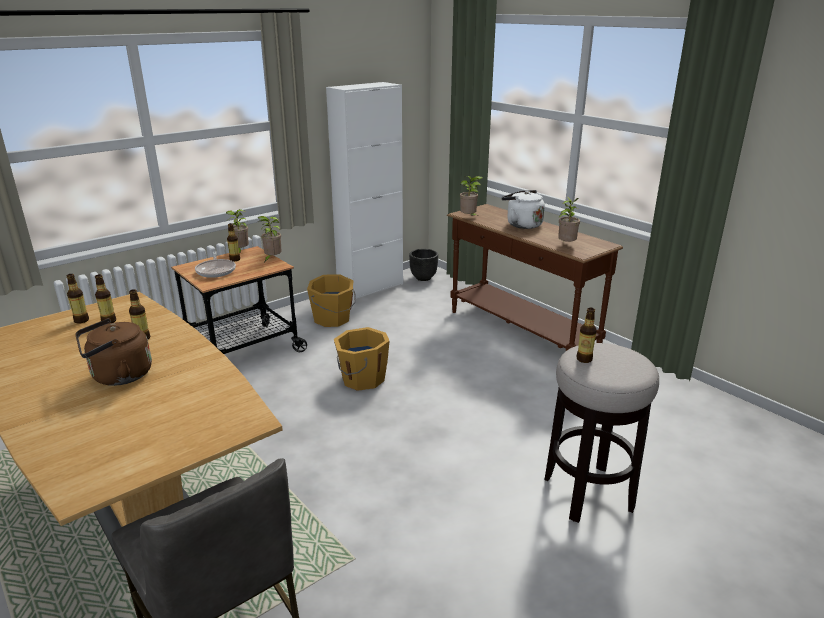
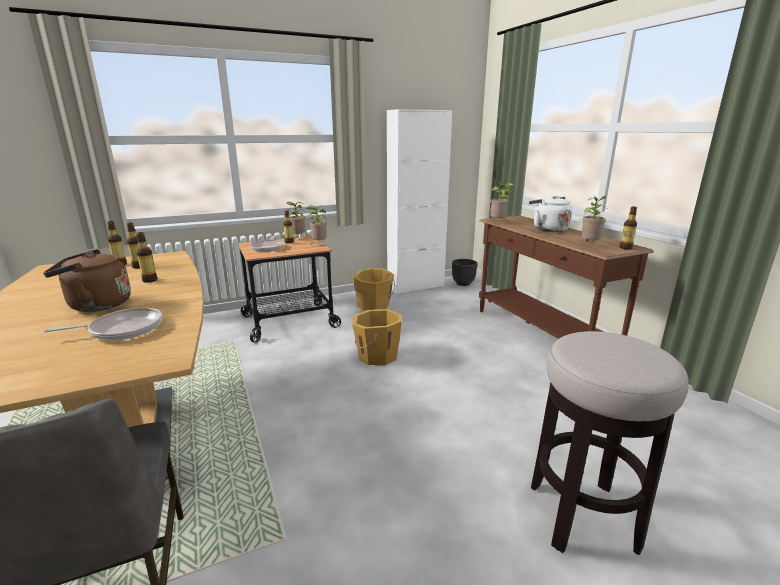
camera: 15 degrees right, 5 degrees down
(178, 399) = (122, 329): none -> frying pan
(584, 359) = (583, 346): bottle -> bottle (625, 248)

